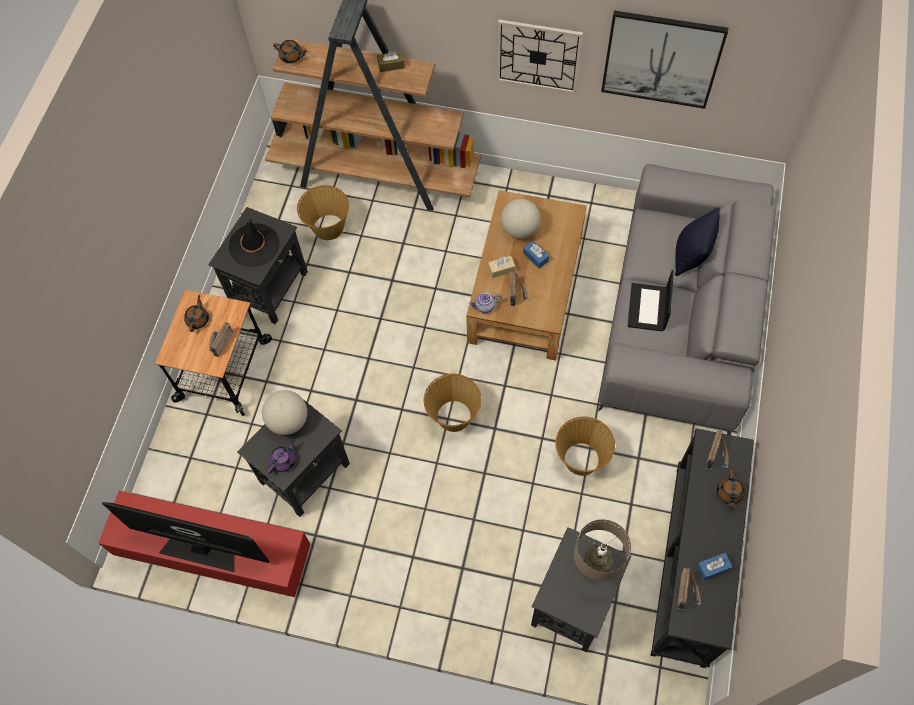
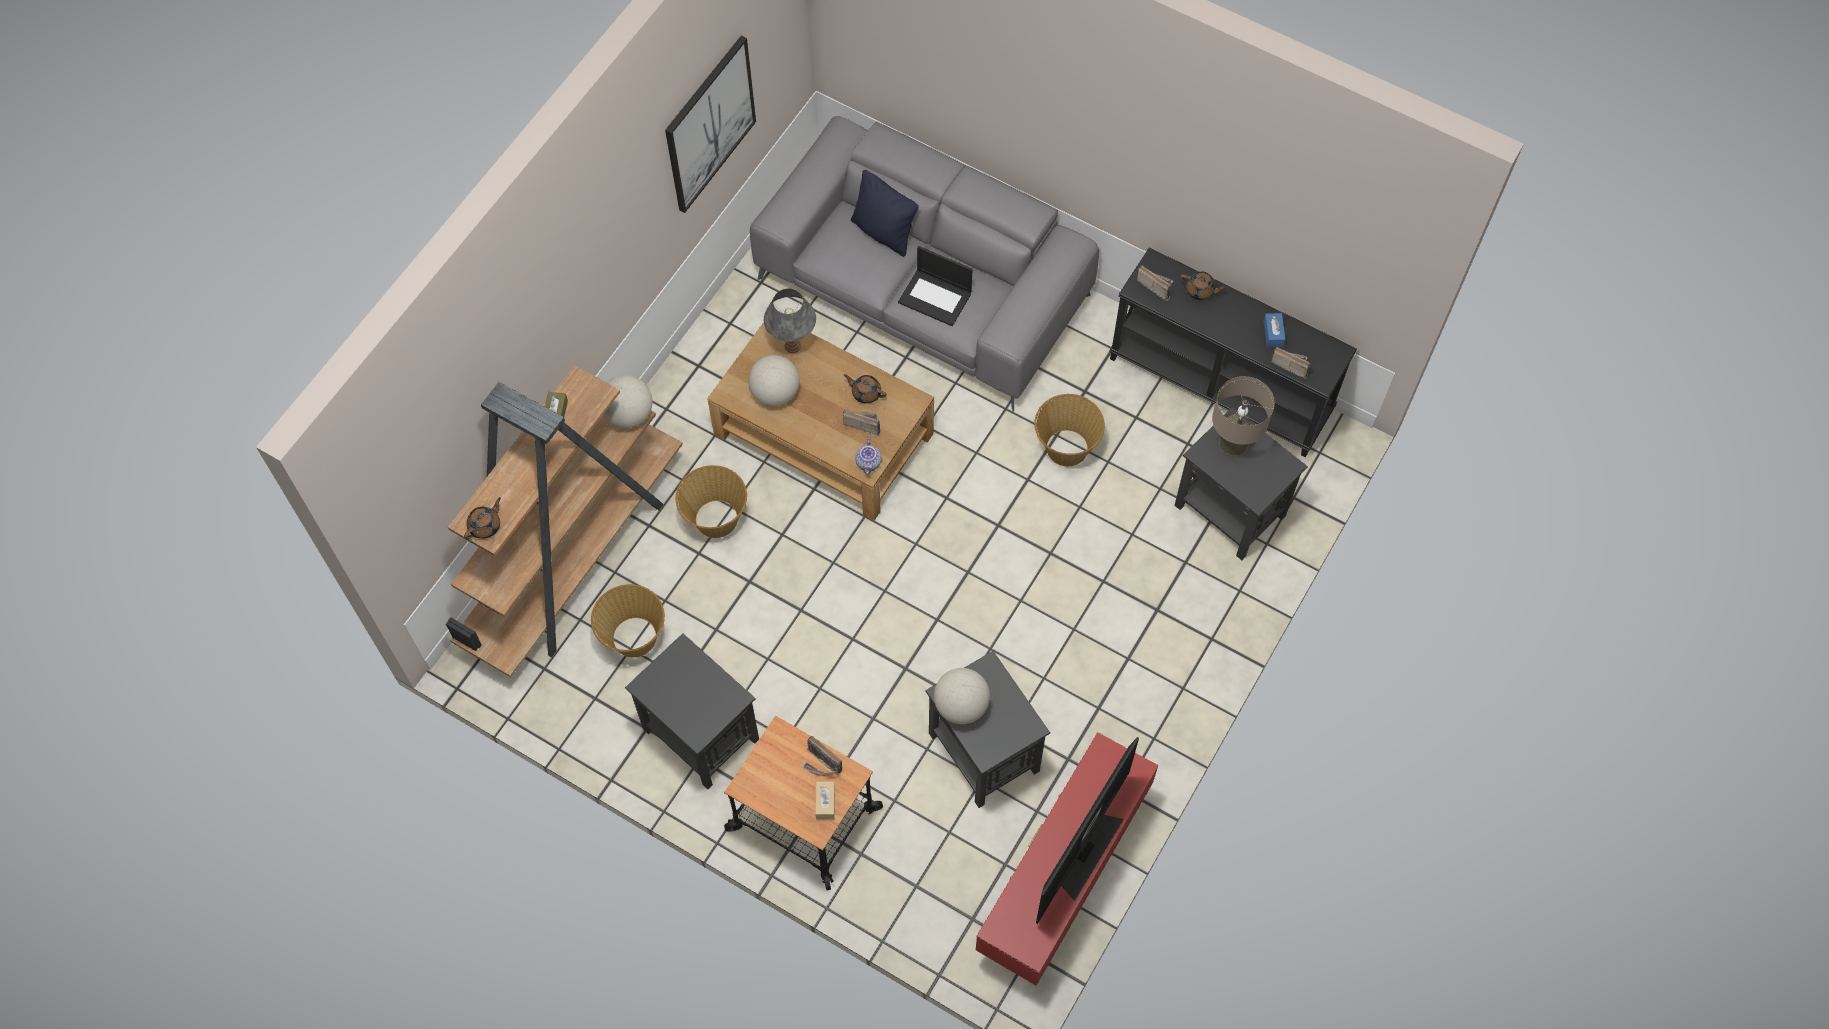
camera: 75 degrees left, 0 degrees up
(198, 319) = (777, 783): brown teapot -> brown teapot (865, 392)
(254, 245) = (691, 690): black hat -> none
(284, 460) = (1011, 723): purple teapot -> none
(445, 133) = (629, 414): none -> globe
(453, 415) = (965, 564): basket -> basket (715, 519)
(501, 269) = (824, 430): beige tissue box -> beige tissue box (825, 802)
(535, 257) = (821, 388): blue tissue box -> none
(538, 56) = (626, 249): wall clock -> none
(564, 227) = (792, 345): none -> grey table lamp

